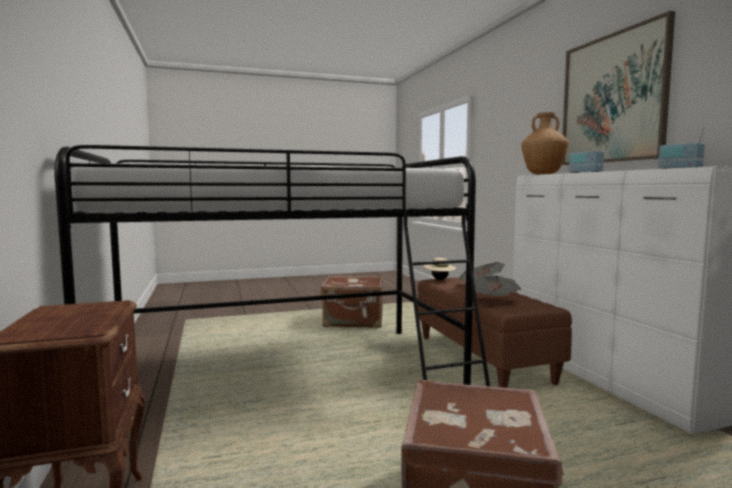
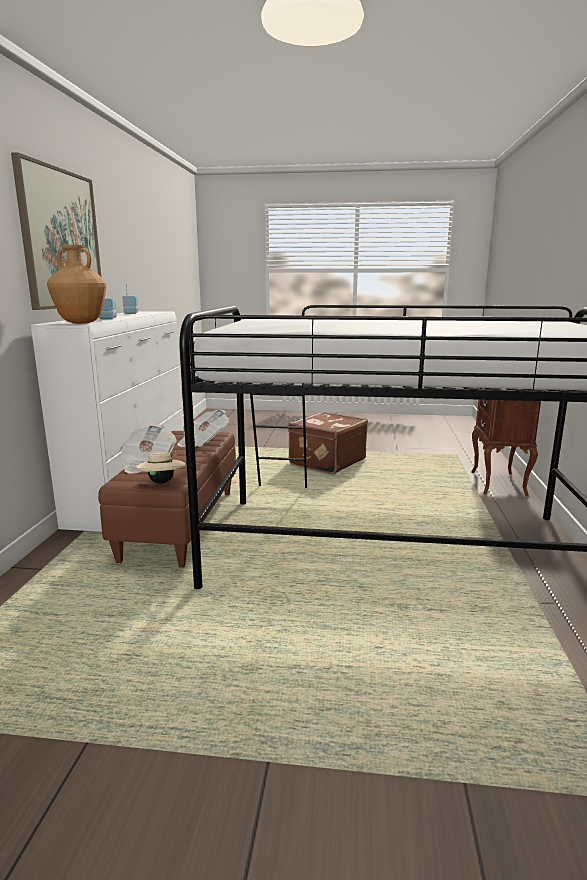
camera: 155 degrees left, 10 degrees up
(354, 321) = (223, 650): brown suitcase -> none

